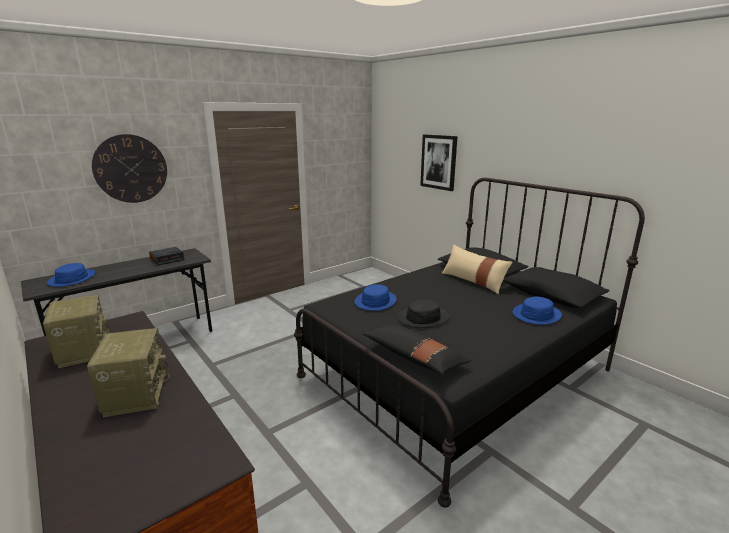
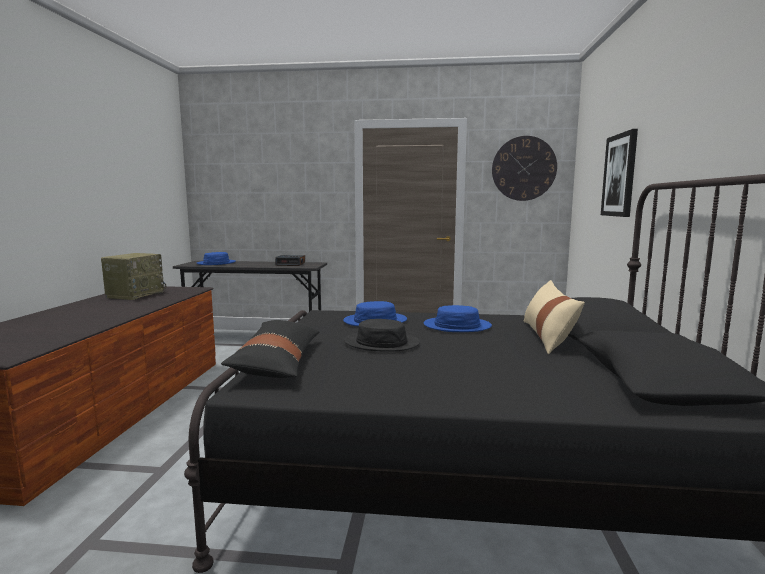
camera: 45 degrees right, 10 degrees down
(131, 169) = (284, 180): wall clock -> wall clock (524, 168)
(135, 393) = (90, 316): radio -> none
(536, 314) = (546, 386): blue hat -> blue hat (457, 326)

